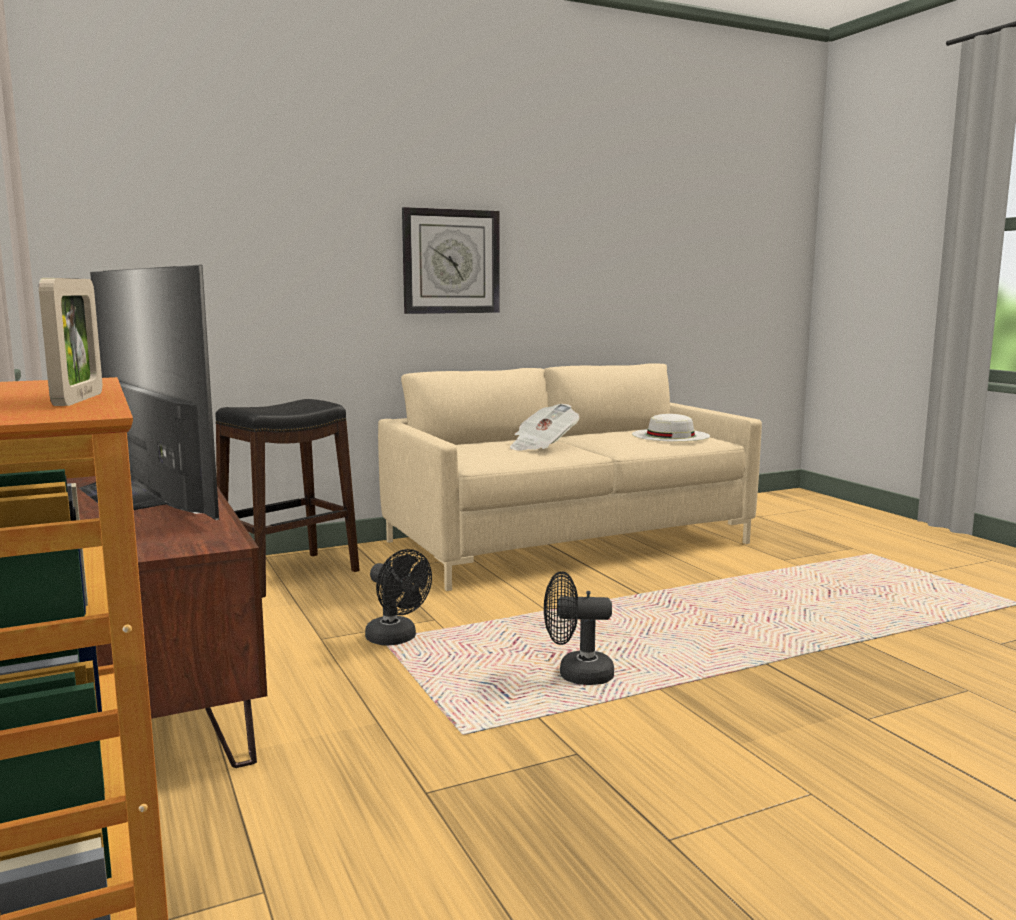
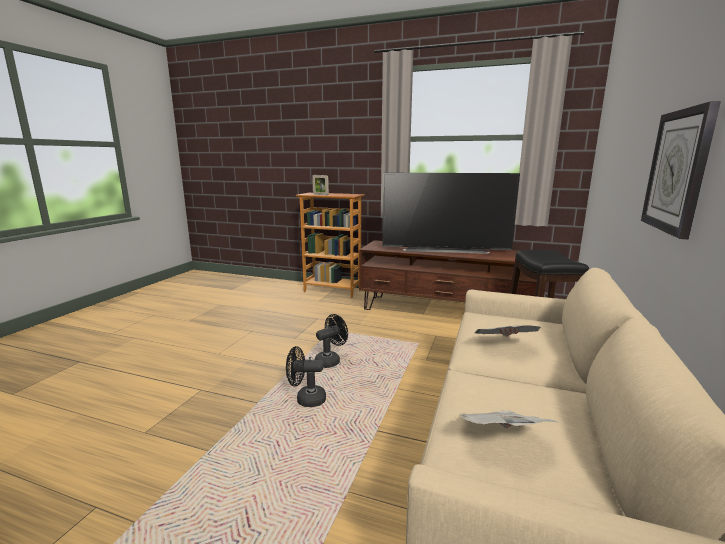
camera: 135 degrees right, 5 degrees up
(396, 639) = (415, 346): black fan -> black fan (306, 399)
(670, 435) = (502, 439): white hat -> newspaper

